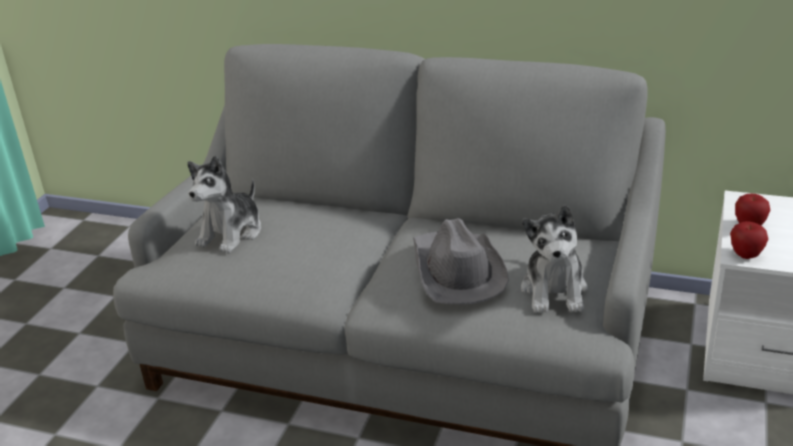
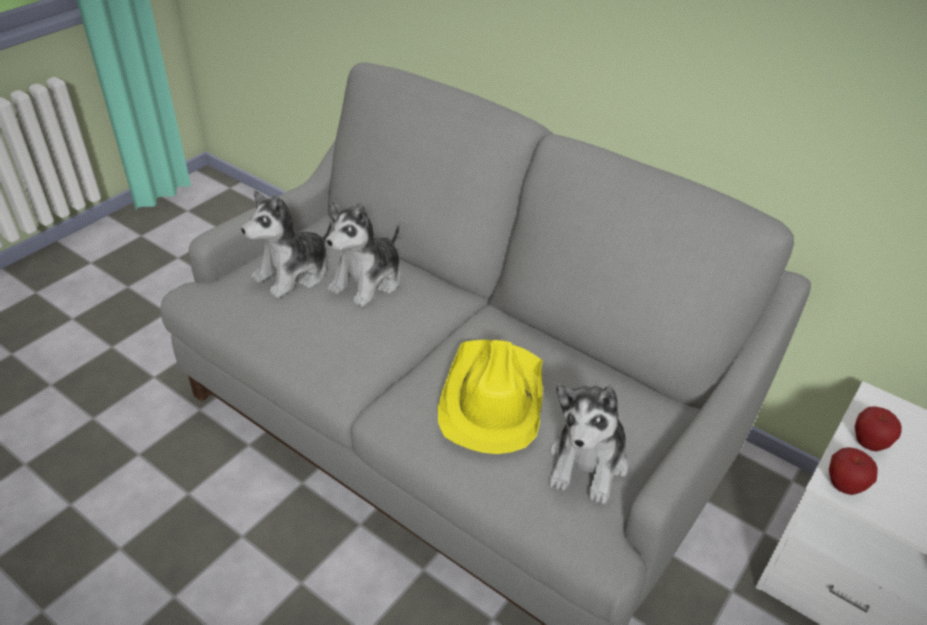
camera: 15 degrees right, 10 degrees up
(301, 222) = (368, 281): none -> plush toy
(456, 270) = (492, 398): grey hat -> yellow hat

